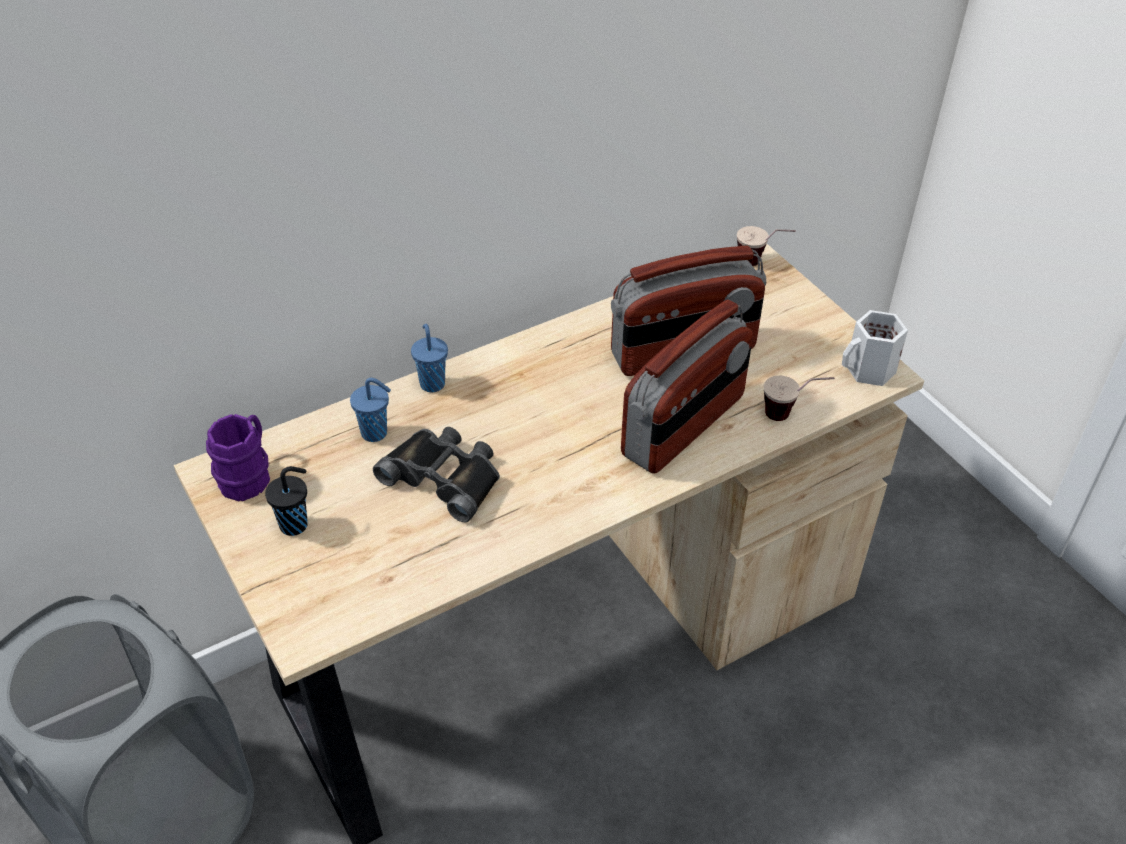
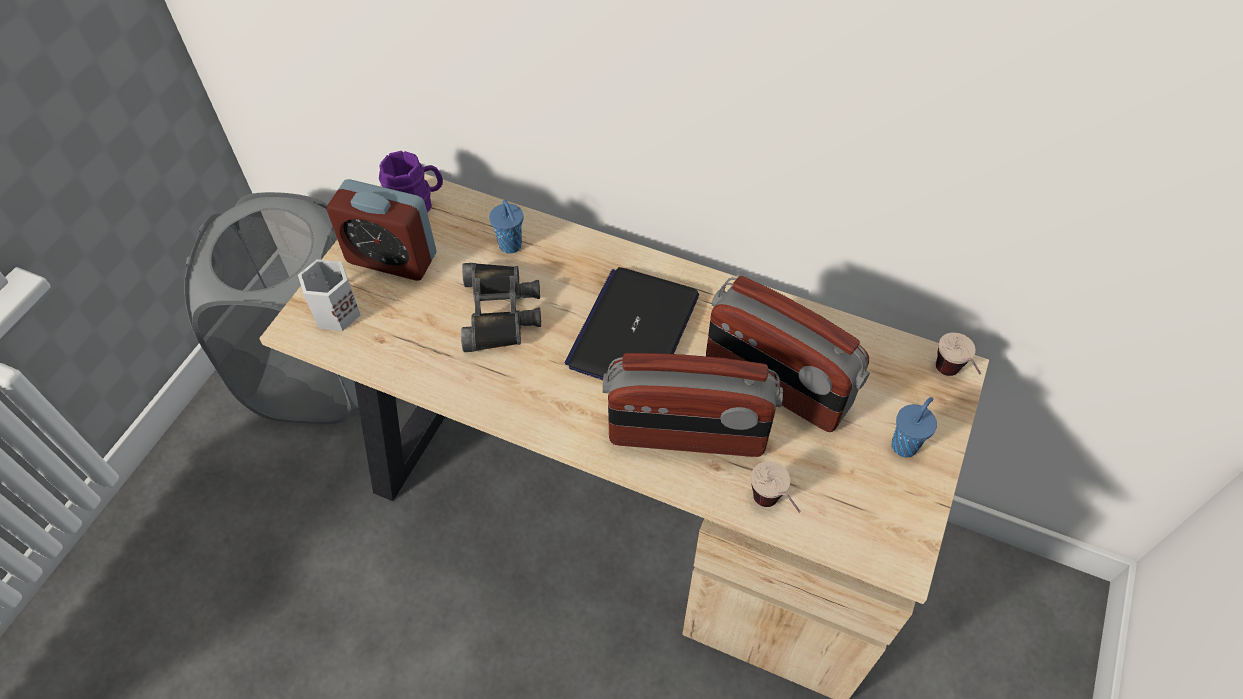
camera: 55 degrees right, 10 degrees up
(295, 524) = (392, 258): black cup -> alarm clock
(432, 383) = (589, 245): blue cup -> blue cup (905, 445)
(552, 403) = (634, 331): none -> laptop
(869, 371) = (892, 543): white mug -> white mug (334, 312)

